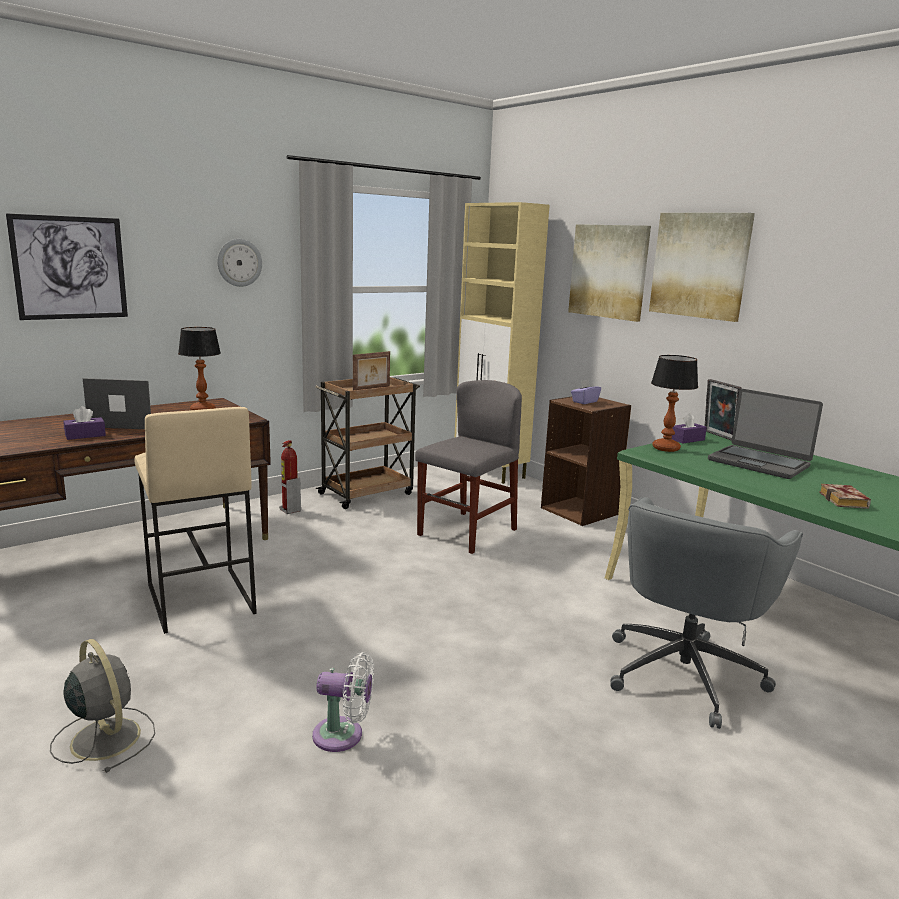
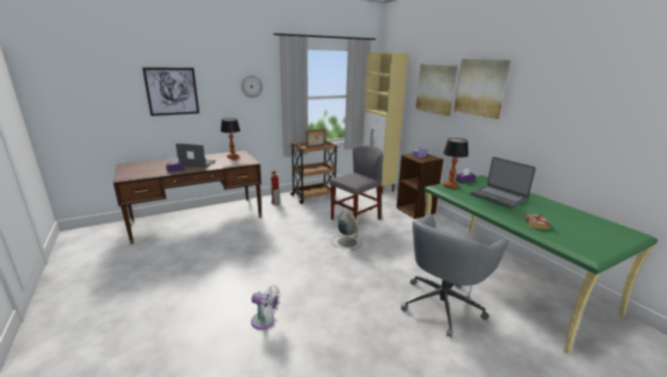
camera: 10 degrees right, 5 degrees up
(104, 737) = (163, 311): grey fan -> grey fan (346, 242)
(199, 599) = (222, 246): beige stool -> none
(718, 436) = (483, 179): picture frame -> none

